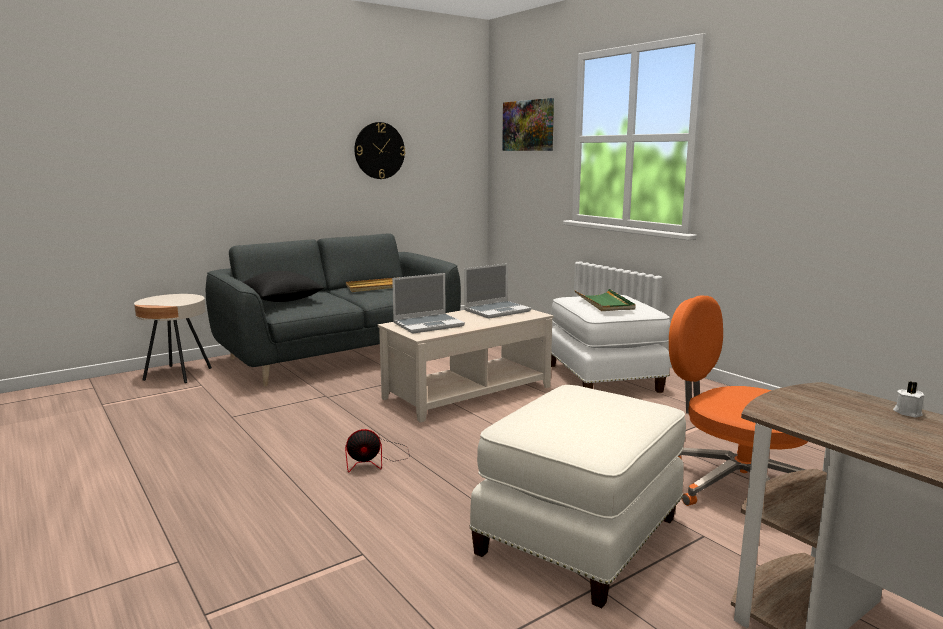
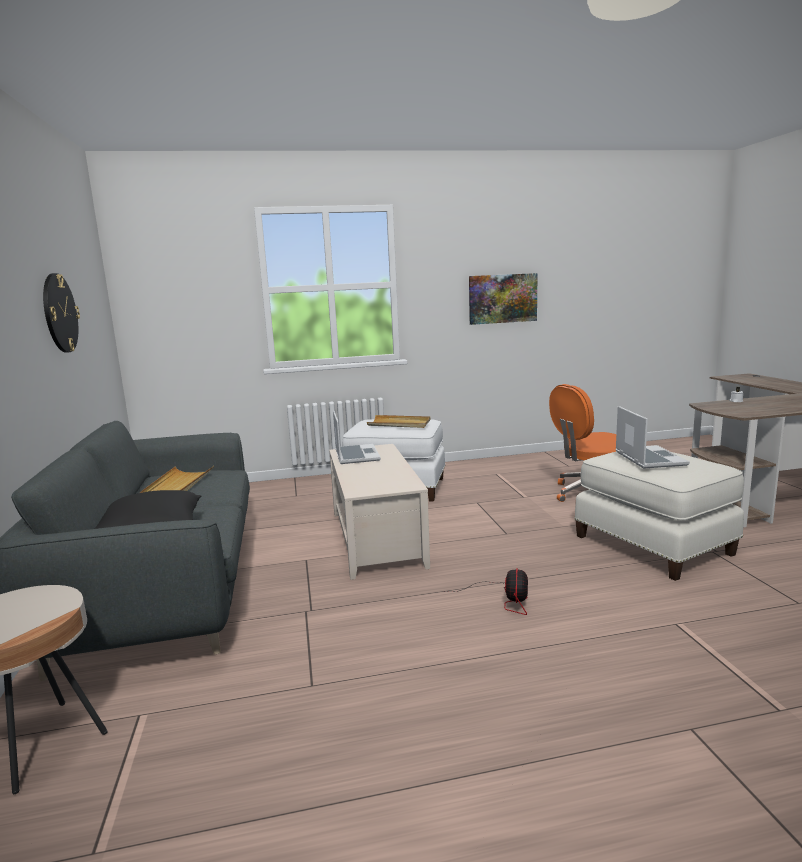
camera: 65 degrees left, 0 degrees up
(429, 324) = (374, 480): laptop -> laptop (648, 458)
(528, 125) = (186, 278): picture -> picture (502, 298)
(604, 303) = (399, 424): green tray -> beige tray

